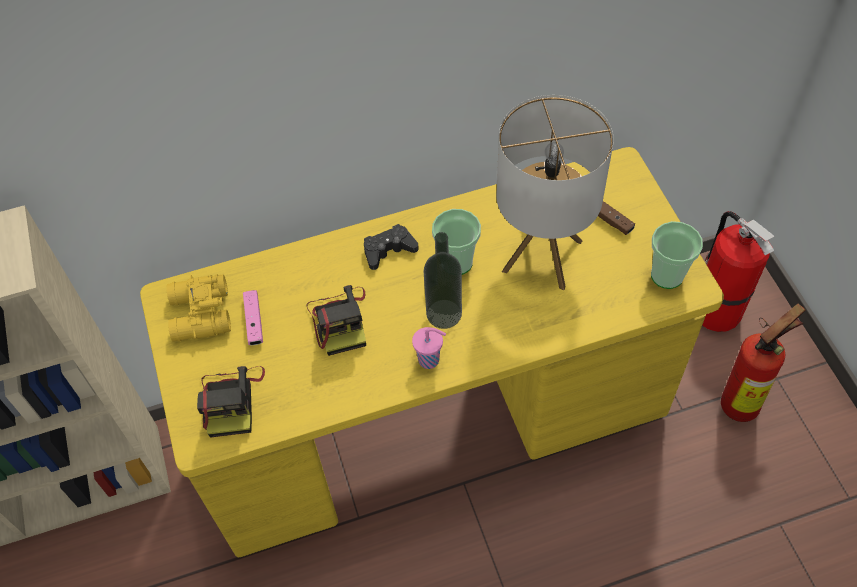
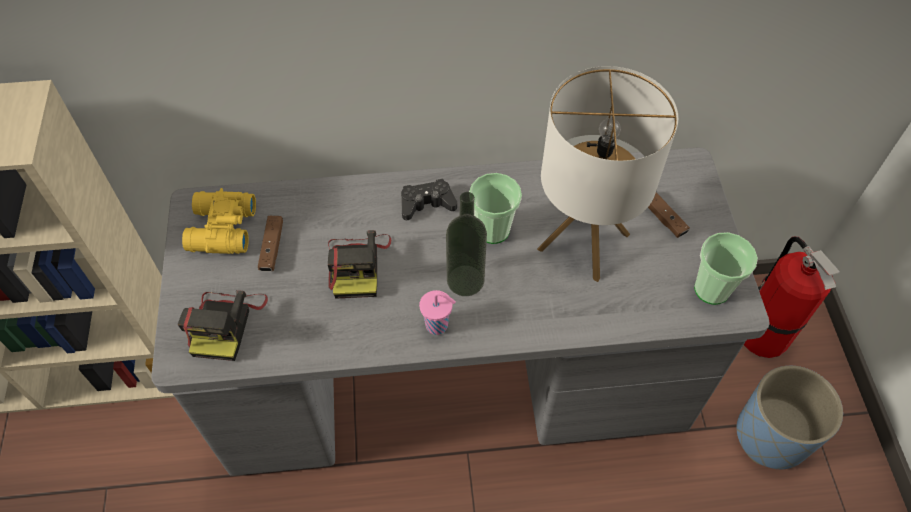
camera: 10 degrees right, 0 degrees up
(254, 321) = (272, 248): pink game controller -> brown game controller
(435, 422) = (455, 384): yellow desk -> grey desk
(744, 403) = (771, 435): fire extinguisher -> blue planter

